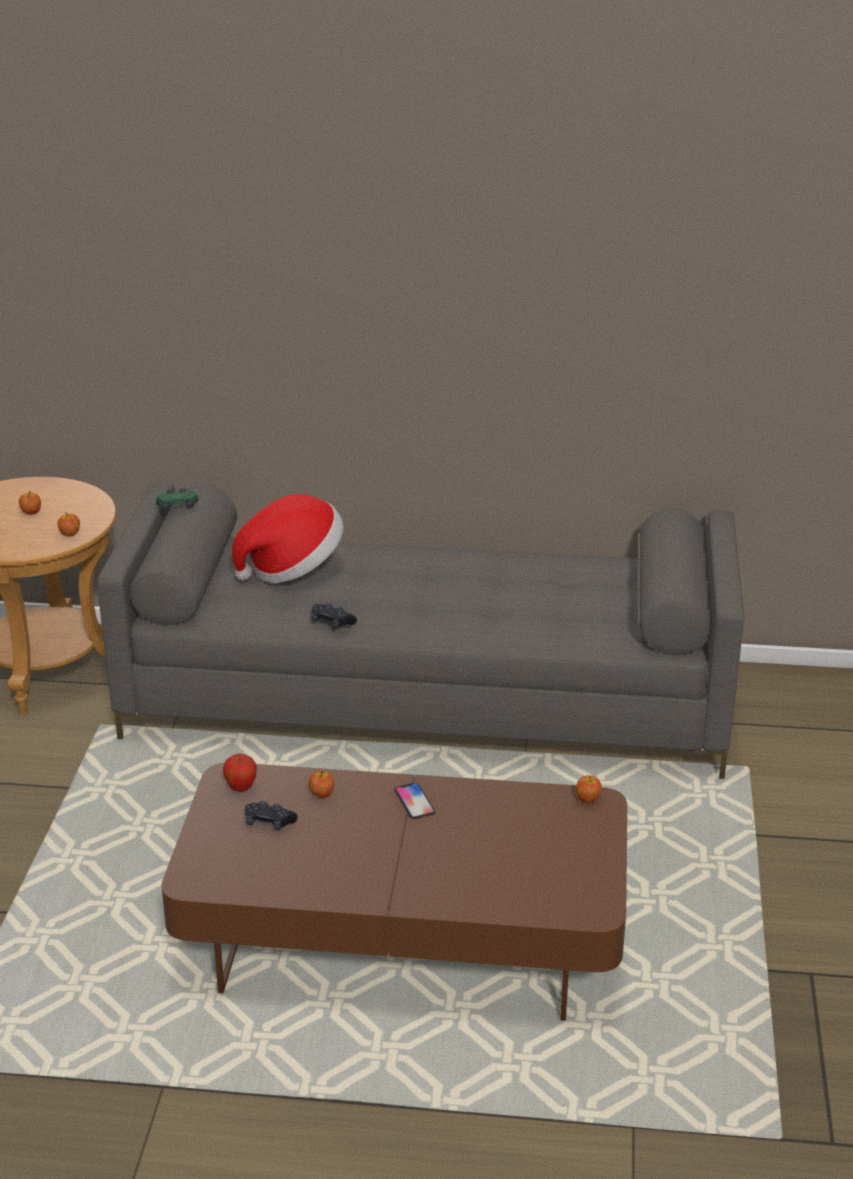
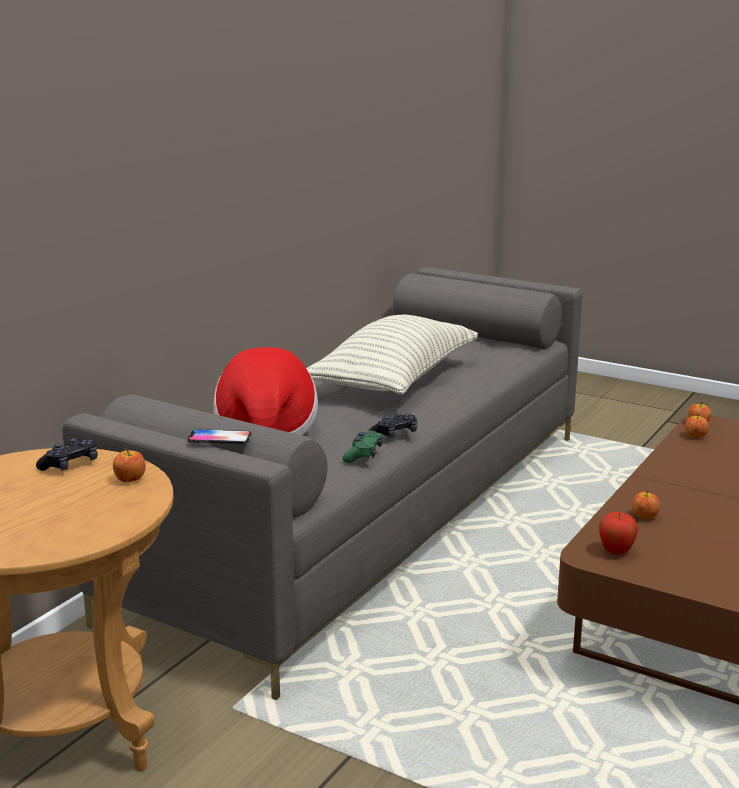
camera: 65 degrees left, 10 degrees down
(31, 512) = (32, 494): apple -> apple (695, 436)
(177, 506) = (160, 412): green game controller -> green game controller (363, 454)
(269, 822) = (684, 548): black game controller -> black game controller (70, 465)
(414, 802) = (676, 482): phone -> phone (219, 438)
(470, 592) = (394, 380): none -> pillow

